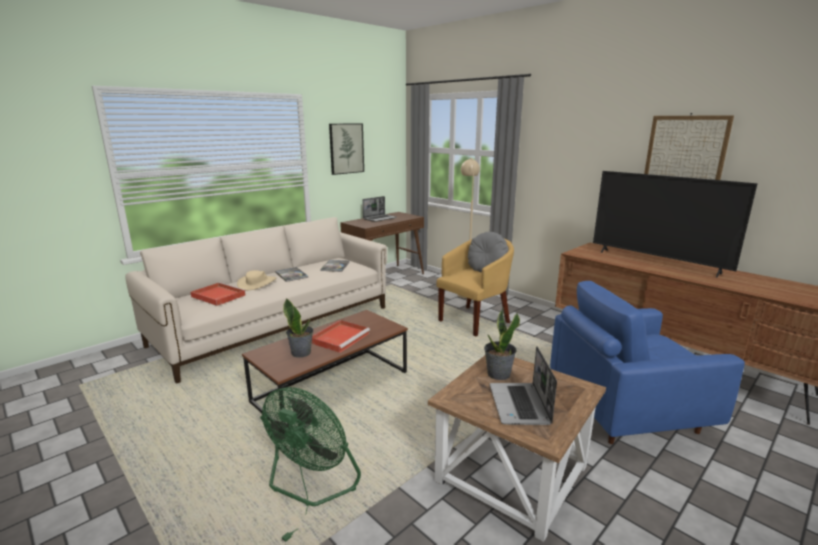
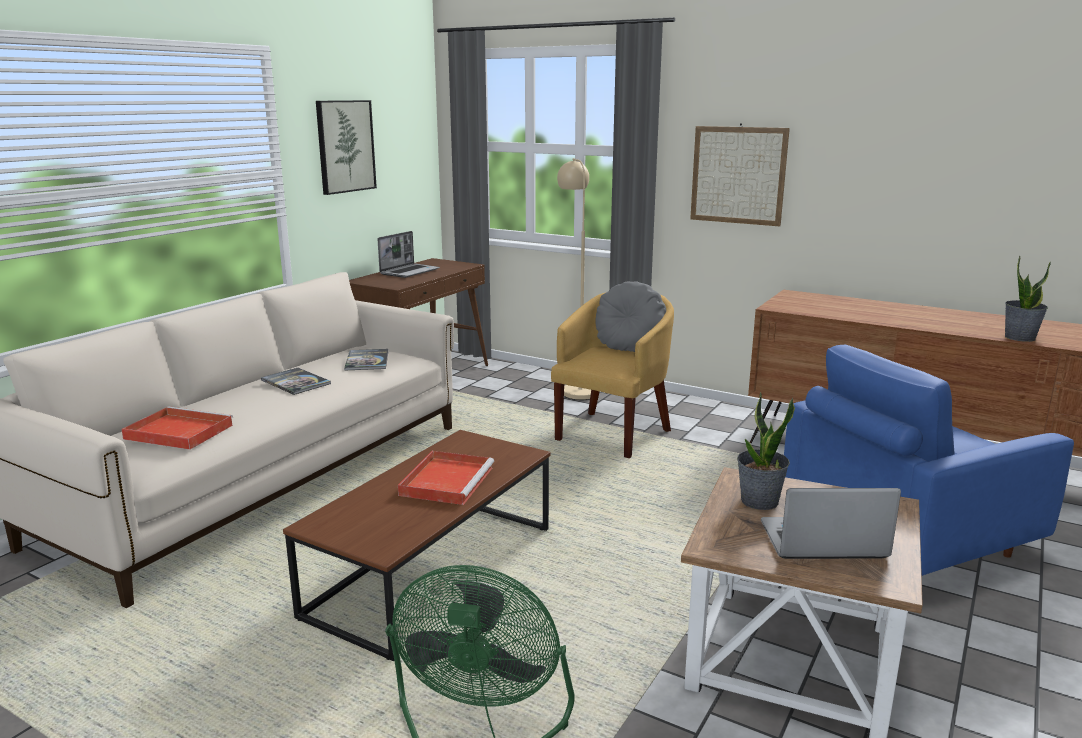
camera: 15 degrees left, 0 degrees up
(257, 283) = (240, 402): beige hat -> none
(301, 352) = (394, 513): potted plant -> potted plant (1019, 337)
(520, 405) = (821, 542): laptop -> laptop turned 105 degrees clockwise
(656, 262) = (898, 312): television -> none
(685, 151) = (926, 140): picture -> picture (738, 173)

